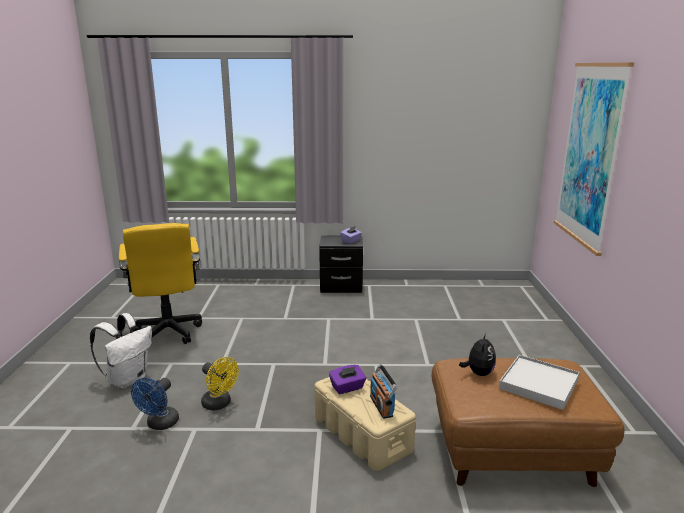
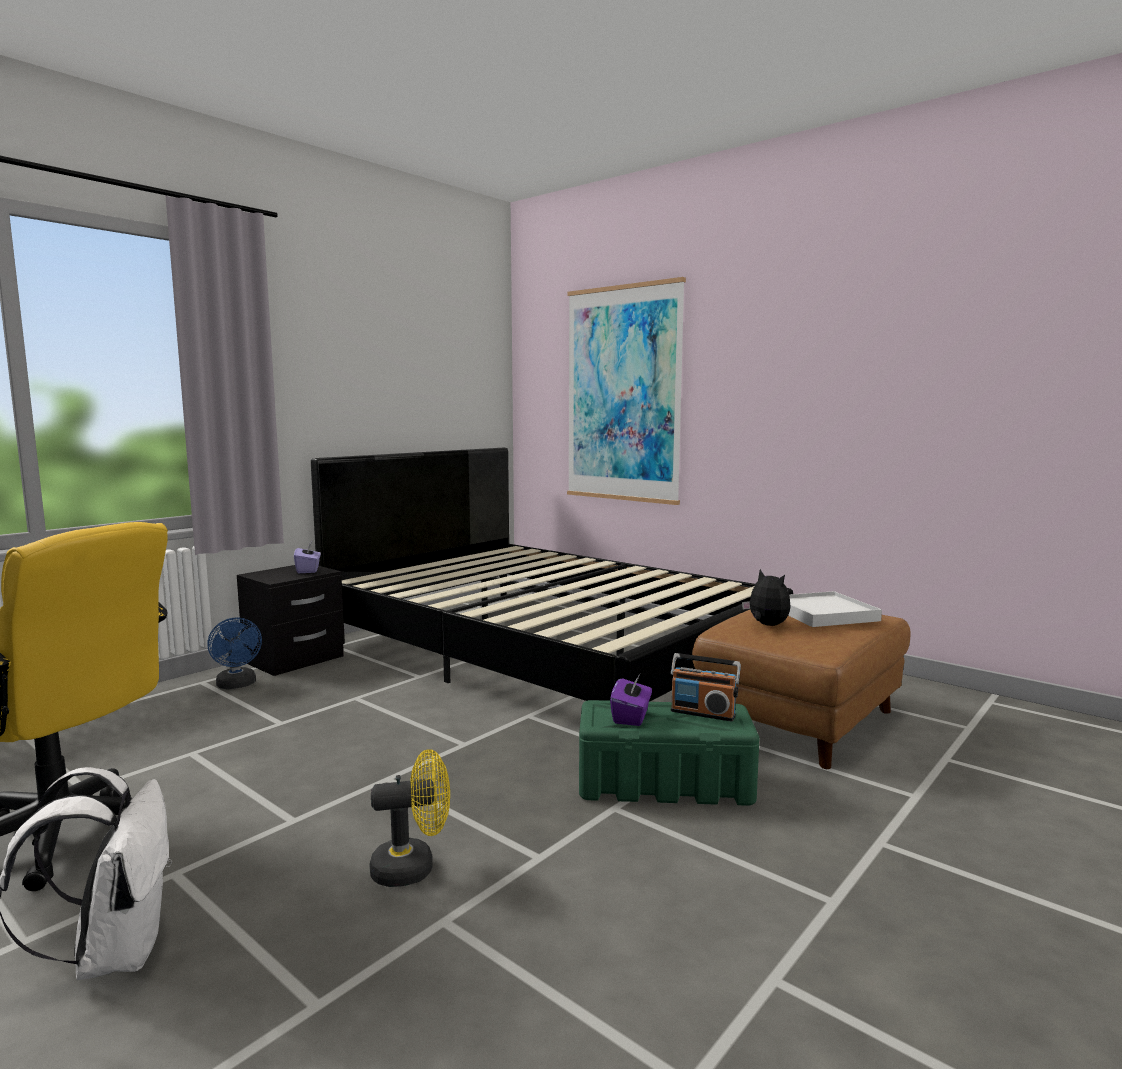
camera: 50 degrees left, 10 degrees down
(160, 424) = (364, 960): blue fan -> blue fan (237, 685)
(362, 434) = (665, 783): beige storage box -> green storage box
(461, 330) = (546, 650): none -> black bed

